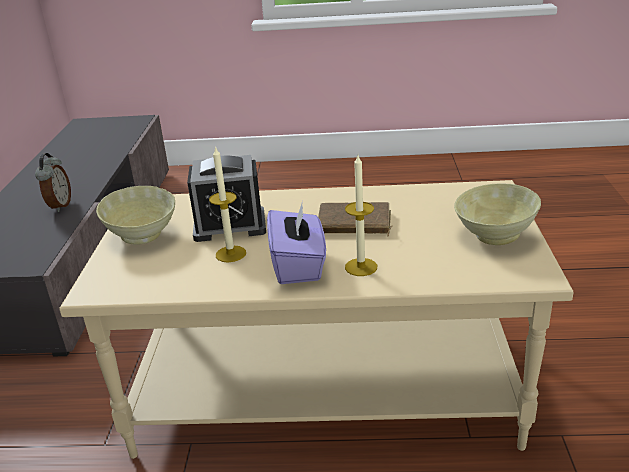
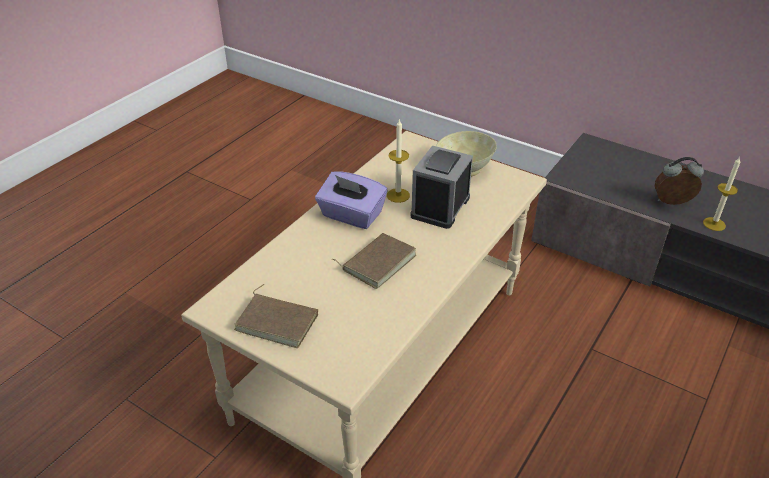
camera: 120 degrees right, 10 degrees up
(59, 206) = (672, 203): alarm clock -> alarm clock turned 150 degrees clockwise
(361, 267) = (318, 239): candle -> candle (714, 224)
(493, 236) = (278, 321): beige bowl -> brown book

